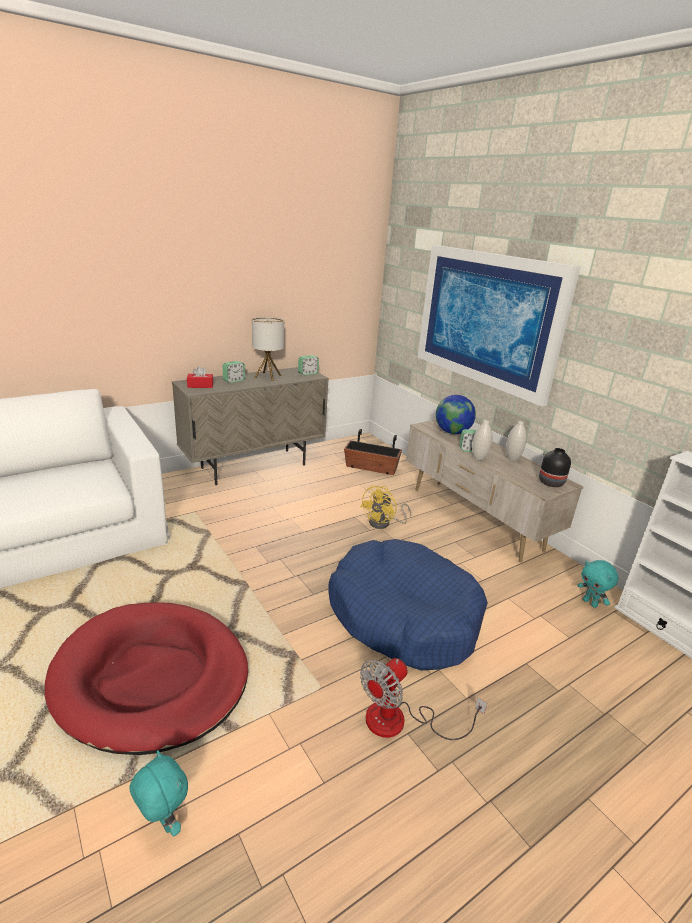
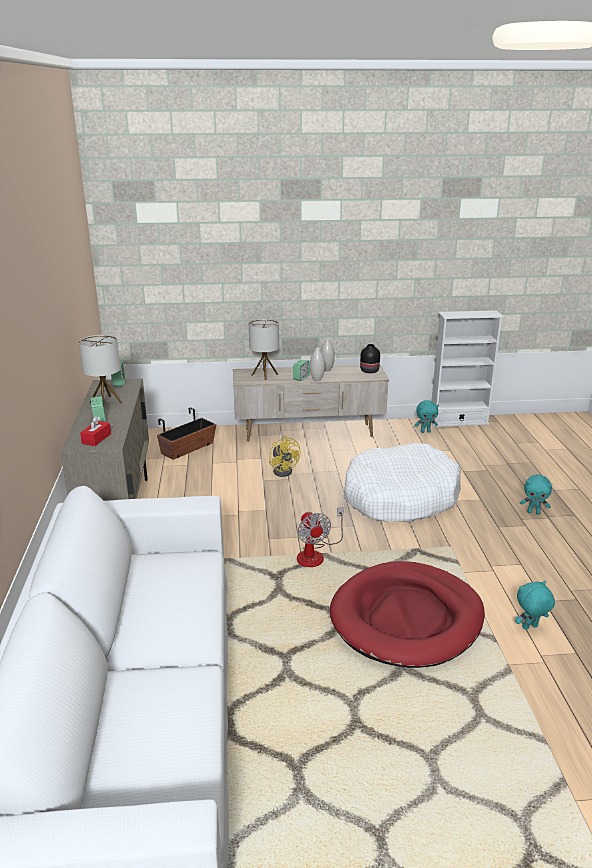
camera: 60 degrees left, 0 degrees up
(400, 722) = (489, 526): fan -> fan (315, 554)
(403, 616) = (400, 497): blue dog bed -> white dog bed
(452, 432) = (264, 374): globe -> table lamp
(486, 776) = (533, 512): none -> turquoise plush toy
(487, 319) = (255, 270): picture -> none

